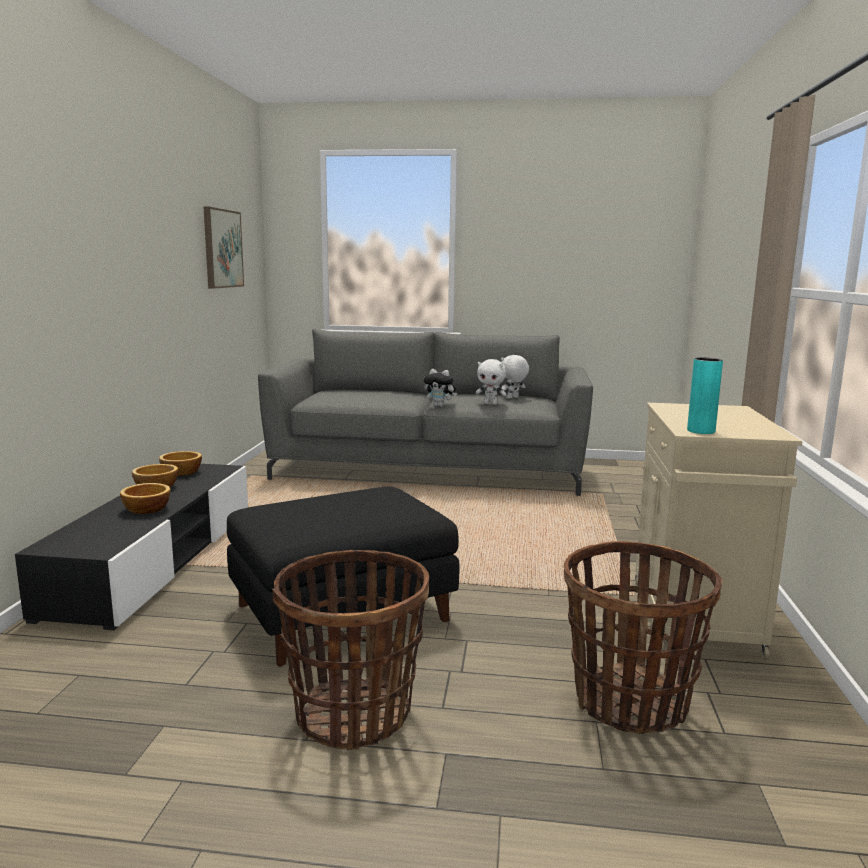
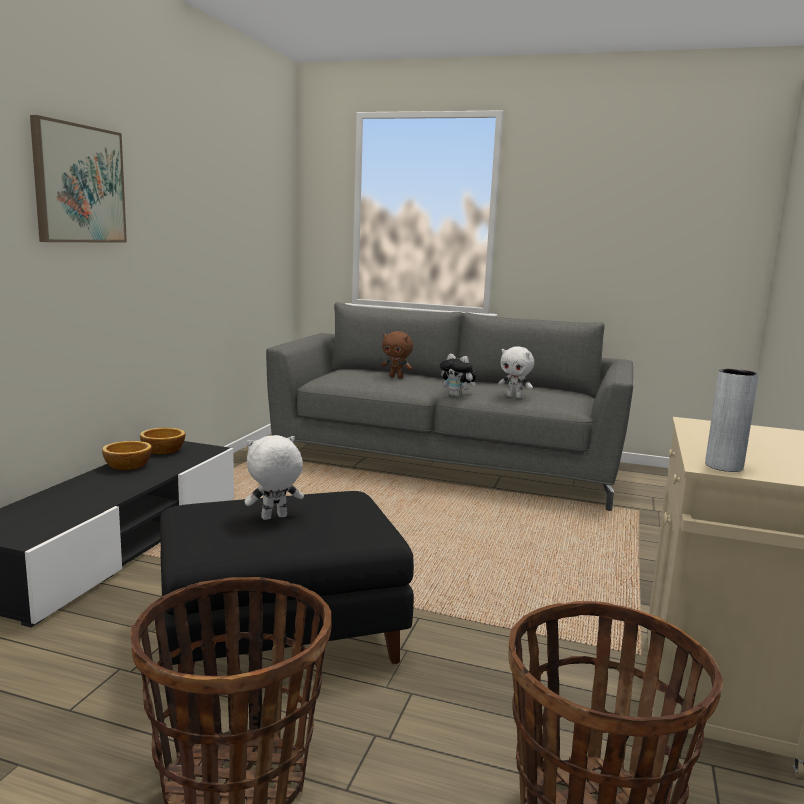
camera: 10 degrees right, 0 degrees up
(145, 509) = (101, 491): bowl -> none
(222, 248) = (240, 214): picture -> picture (79, 184)
(379, 394) = (396, 377): none -> brown plush toy
(513, 398) = (543, 391): white plush toy -> white plush toy (274, 518)
(701, 431) = (724, 466): turquoise vase -> grey vase

